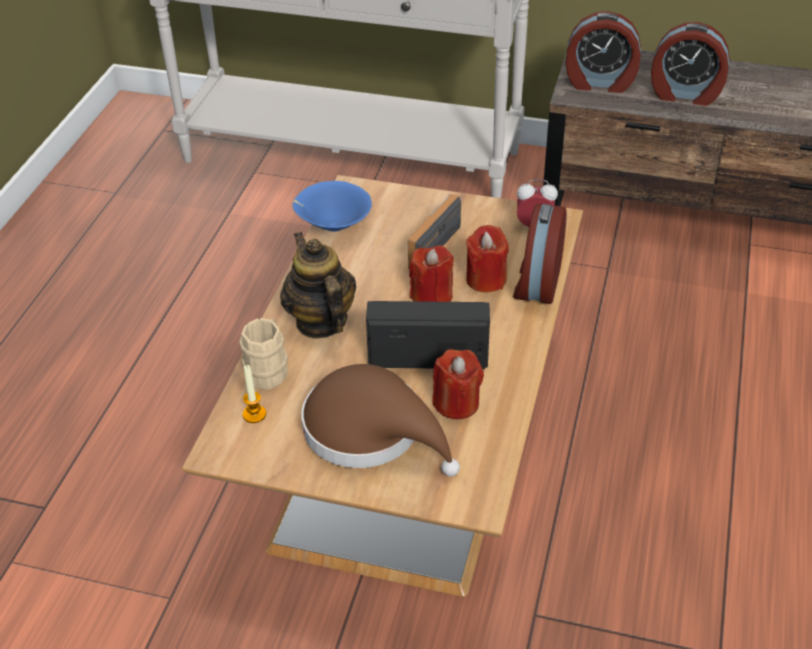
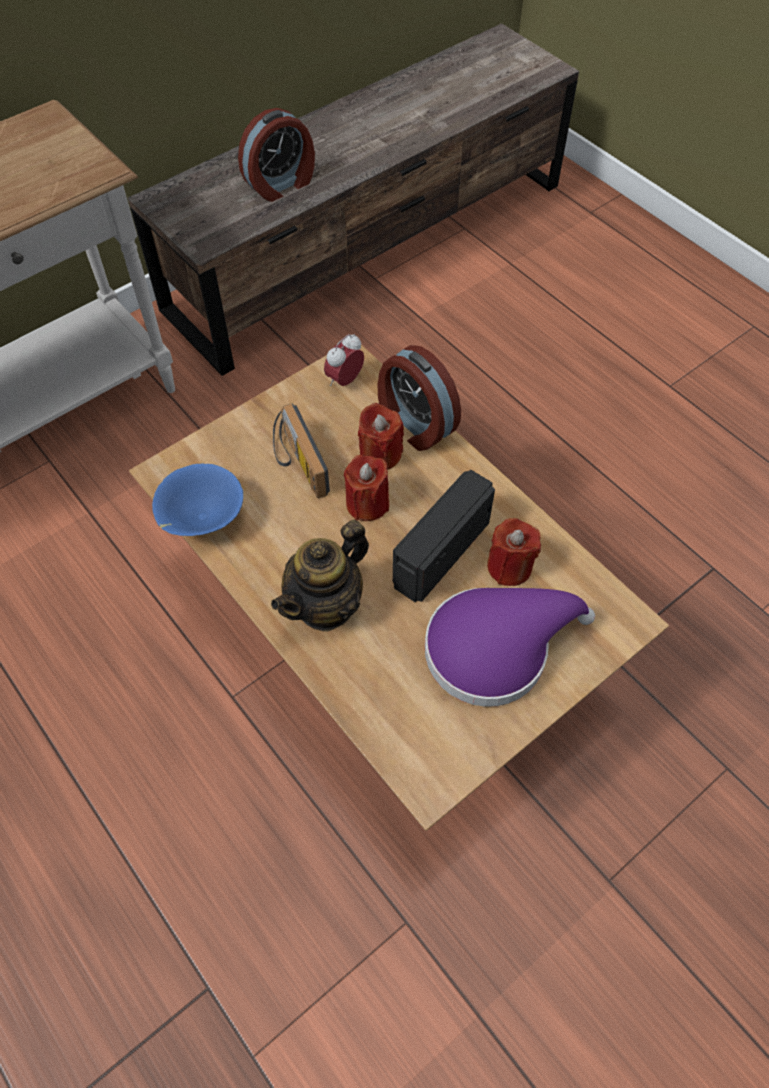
camera: 55 degrees left, 15 degrees up
(254, 414) = (404, 728): candle -> none
(269, 369) = (353, 683): beige mug -> none
(320, 322) = (326, 605): teapot -> teapot turned 60 degrees counterclockwise
(371, 431) = (495, 647): brown hat -> purple hat
(600, 83) = (207, 219): alarm clock -> none

